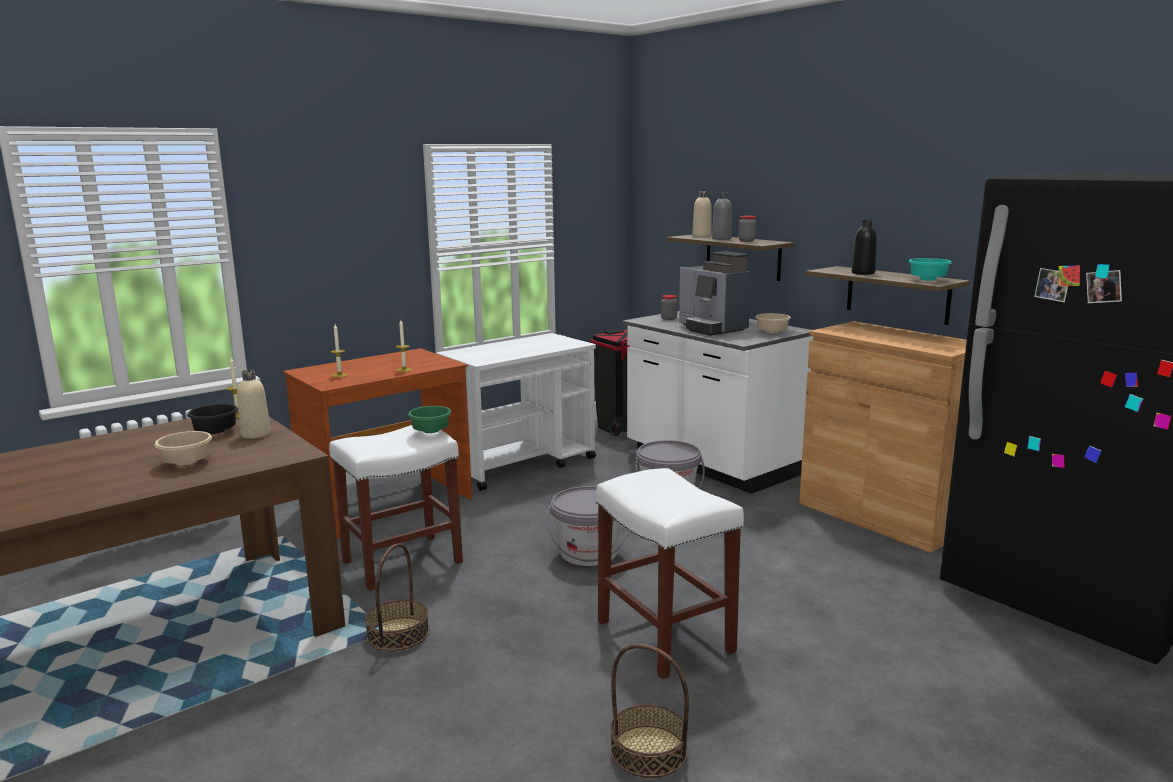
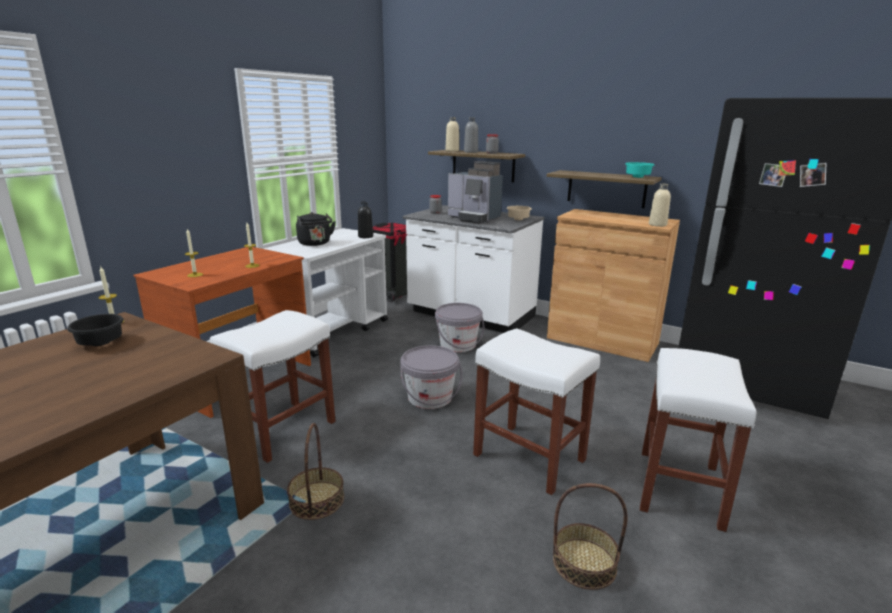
camera: 20 degrees left, 5 degrees up
(186, 462) = (90, 382): beige bowl -> none
(256, 434) = (148, 341): beige bottle -> beige bottle (657, 225)
(432, 431) = (303, 317): green bowl -> none
(500, 350) = (315, 244): none -> black kettle
(840, 705) = (680, 489): none -> white stool
(863, 273) = (587, 174): black bottle -> black bottle (365, 236)

